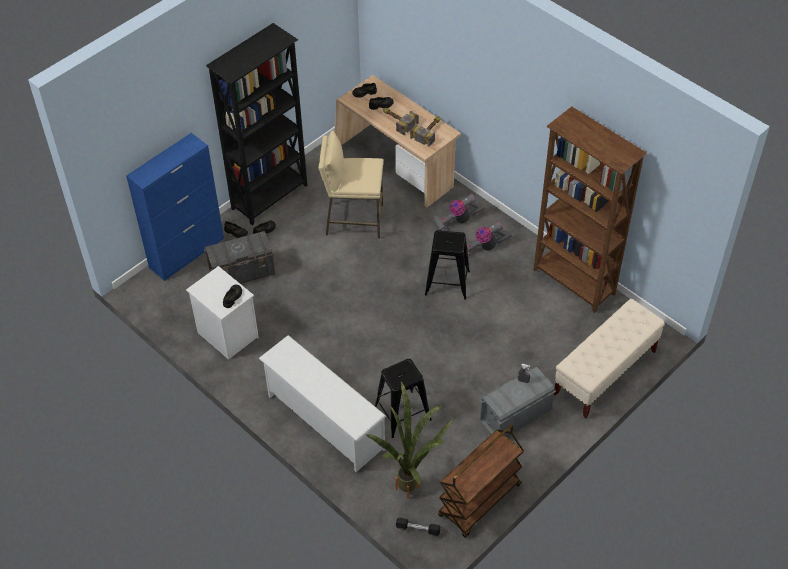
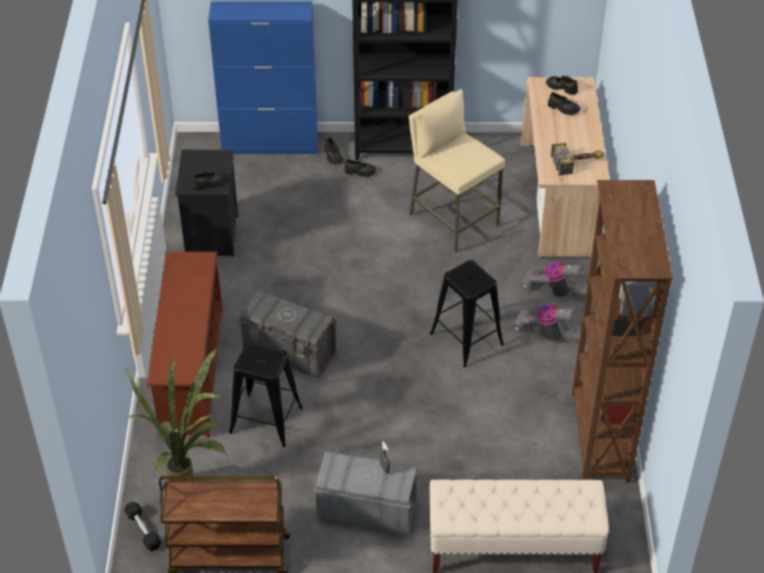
camera: 45 degrees right, 5 degrees down
(226, 335) = (211, 234): white nightstand -> black nightstand
(242, 273) = (292, 194): grey storage box -> grey storage box (290, 352)
(323, 422) = (190, 370): white shoe rack -> brown shoe rack
(397, 121) = (559, 132): hammer -> none

